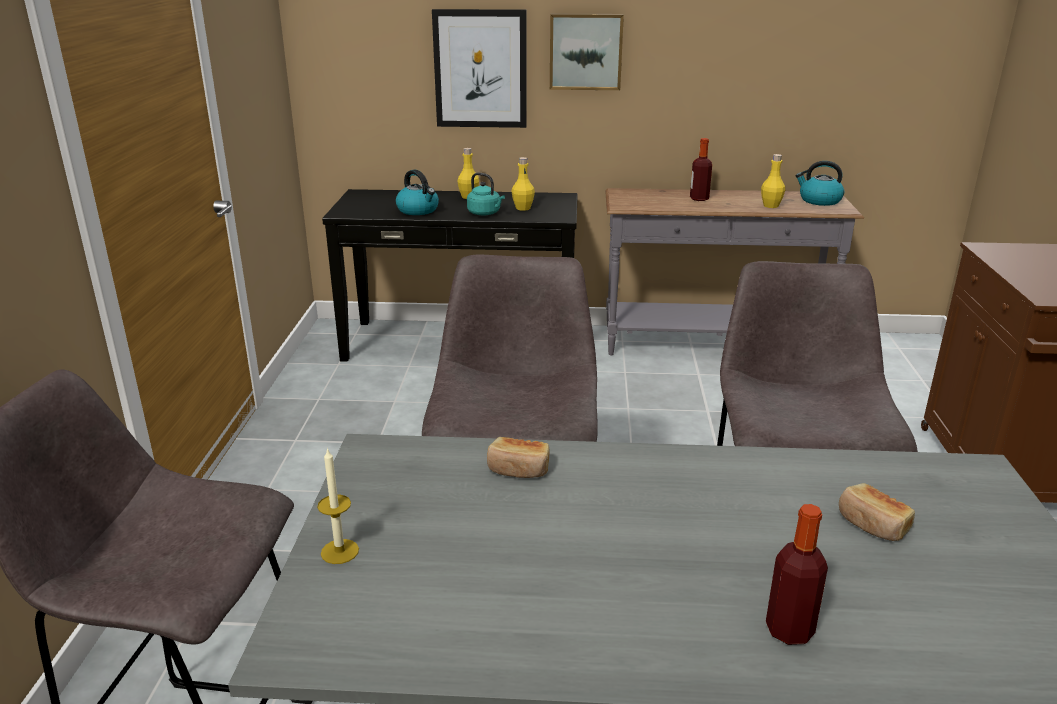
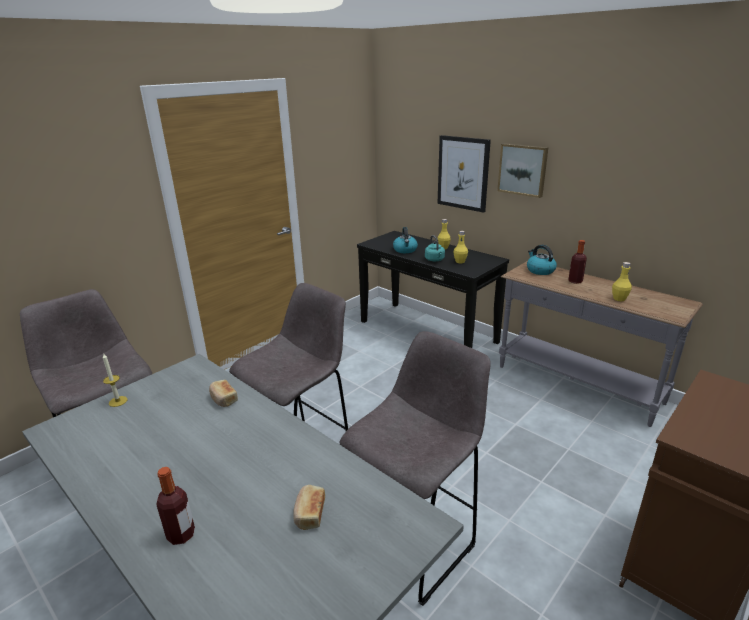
camera: 40 degrees right, 0 degrees up
(819, 201) = (667, 305): kettle -> kettle (540, 270)

